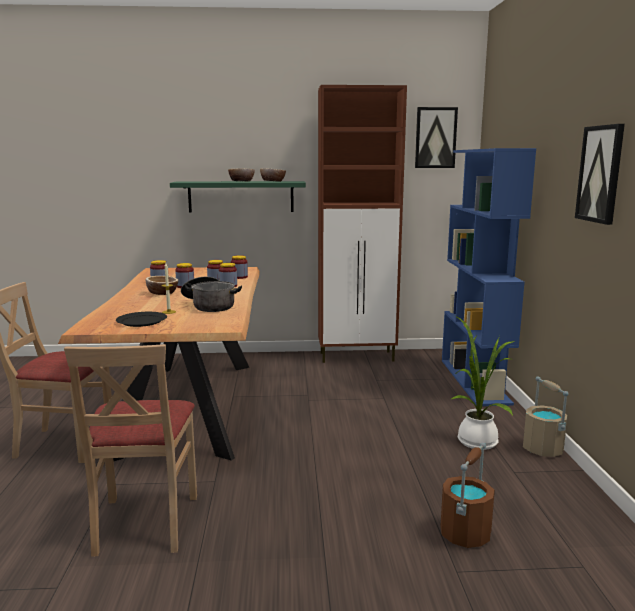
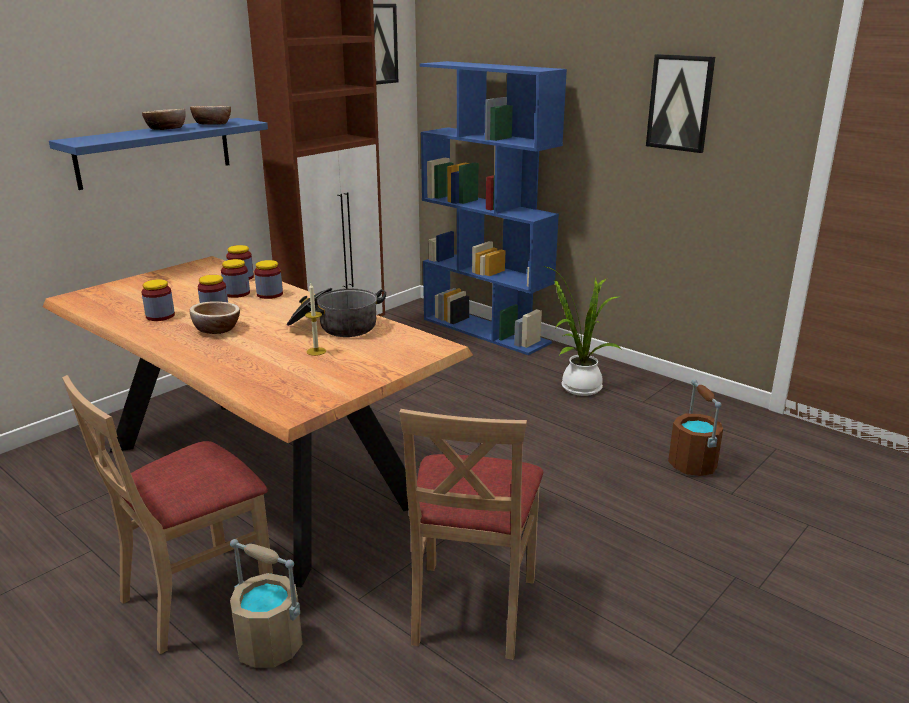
camera: 45 degrees left, 10 degrees up
(141, 321) = (326, 374): black plate -> none
(144, 523) = (471, 607): beige chair -> beige chair turned 60 degrees clockwise
(241, 196) = (155, 152): green shelf -> blue shelf
(543, 449) = (629, 373): beige bucket -> beige bucket (270, 645)

